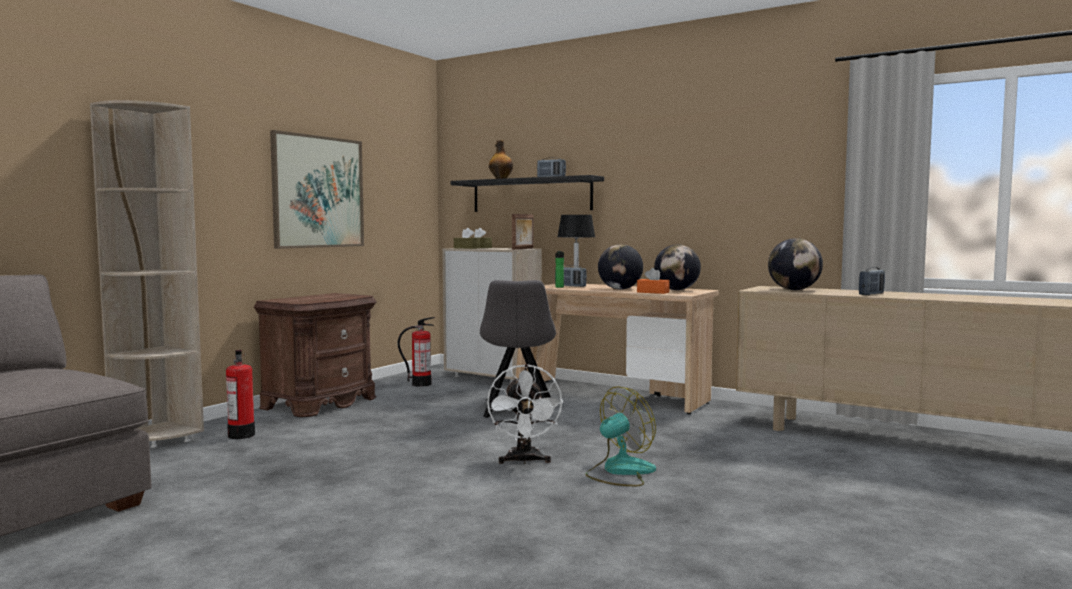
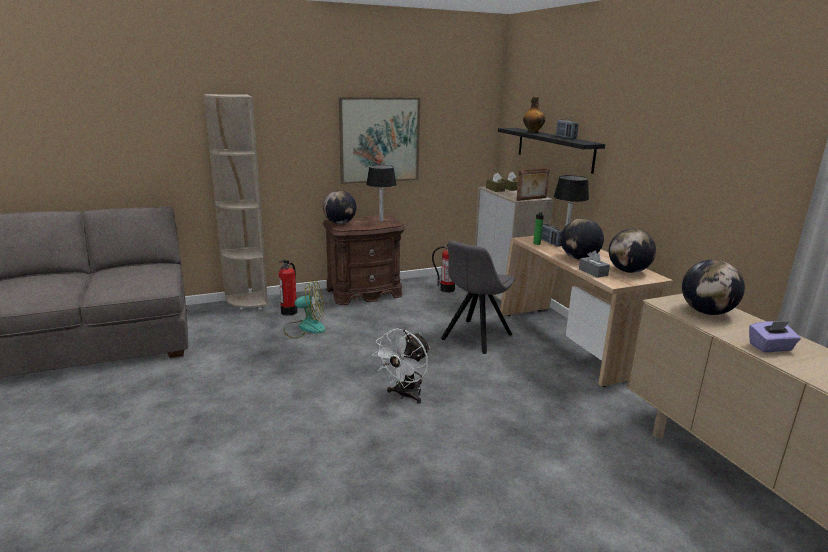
camera: 35 degrees right, 15 degrees up
(288, 300) = (339, 223): none -> globe
(337, 295) = (381, 220): none -> black table lamp
(620, 471) = (451, 433): fan -> fan (305, 327)
(653, 292) = (593, 272): orange tissue box -> grey tissue box
(871, 294) = (770, 348): radio -> purple tissue box

